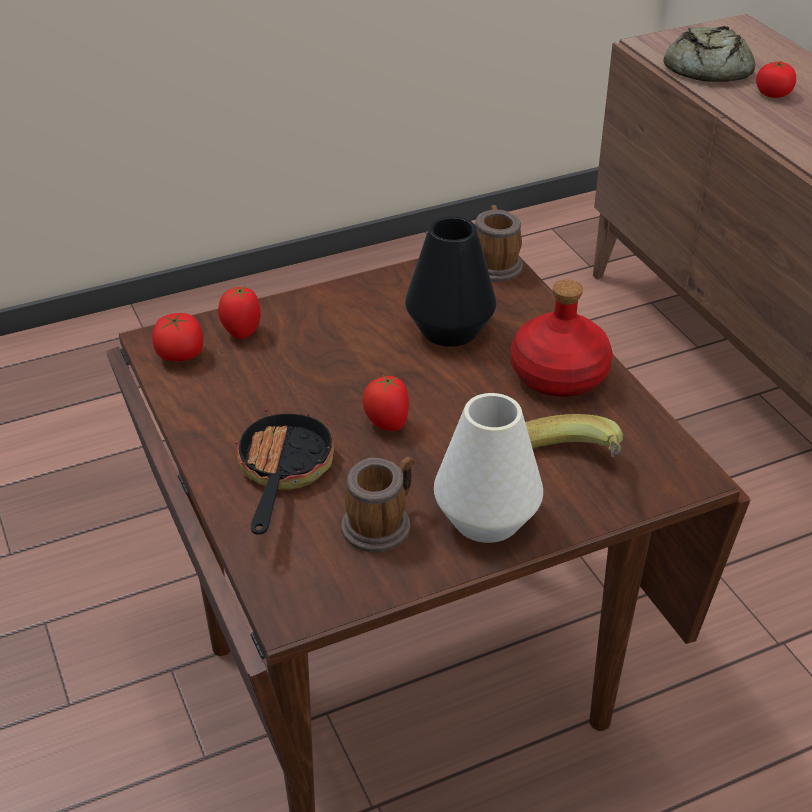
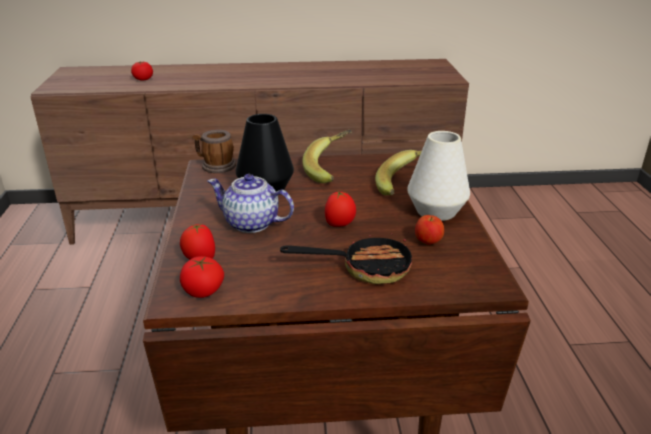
camera: 70 degrees left, 10 degrees down
(282, 472) = (365, 268): frying pan -> frying pan turned 150 degrees clockwise
(347, 345) = (252, 223): none -> teapot
(381, 523) = (428, 242): mug -> apple
(559, 376) = (331, 170): red bottle -> banana
(705, 68) = (96, 85): bread -> none

